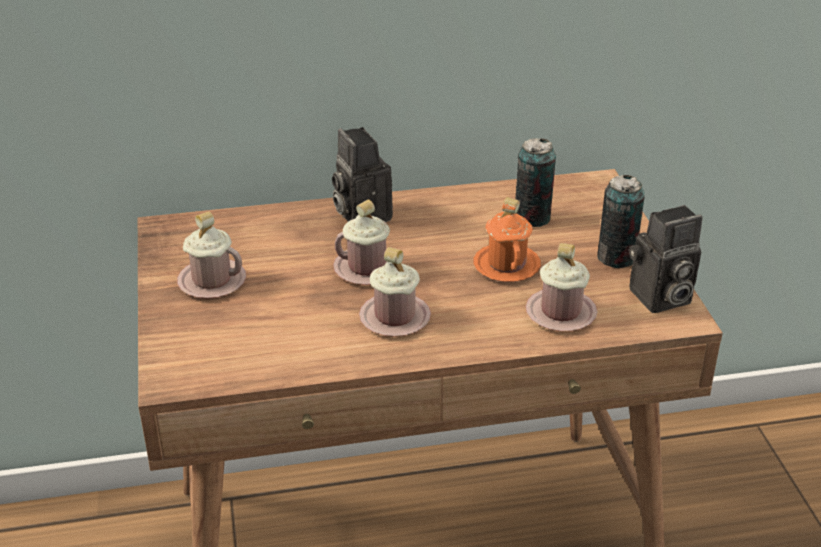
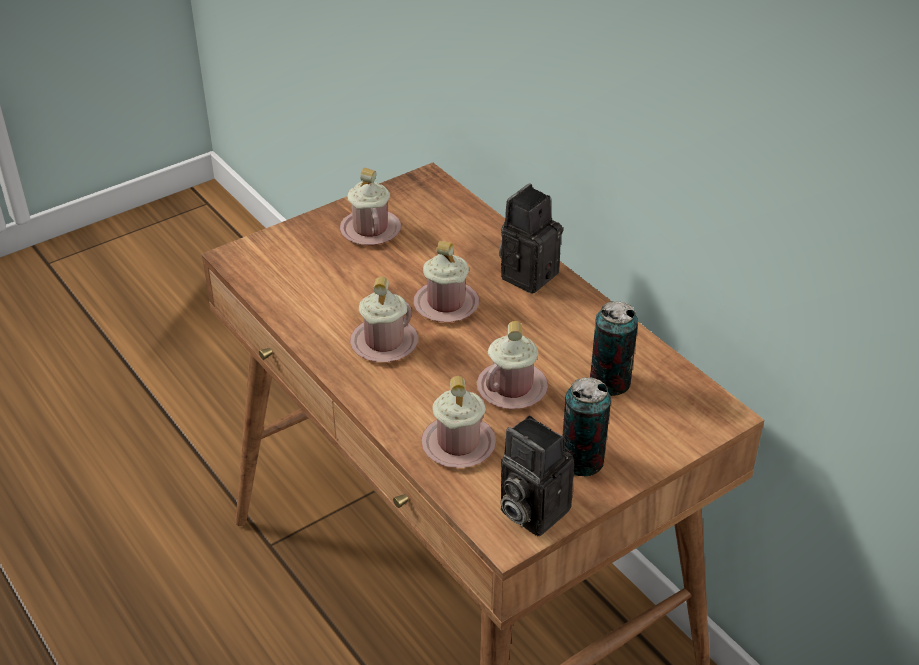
camera: 65 degrees right, 5 degrees up
(506, 265) = (512, 388): orange mug -> pink mug

